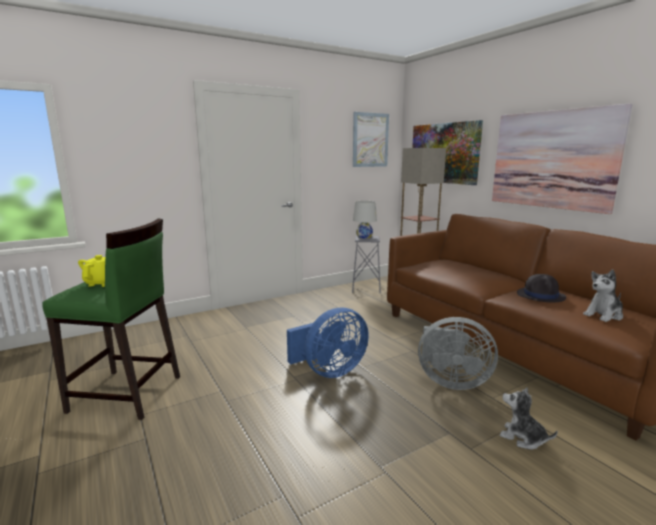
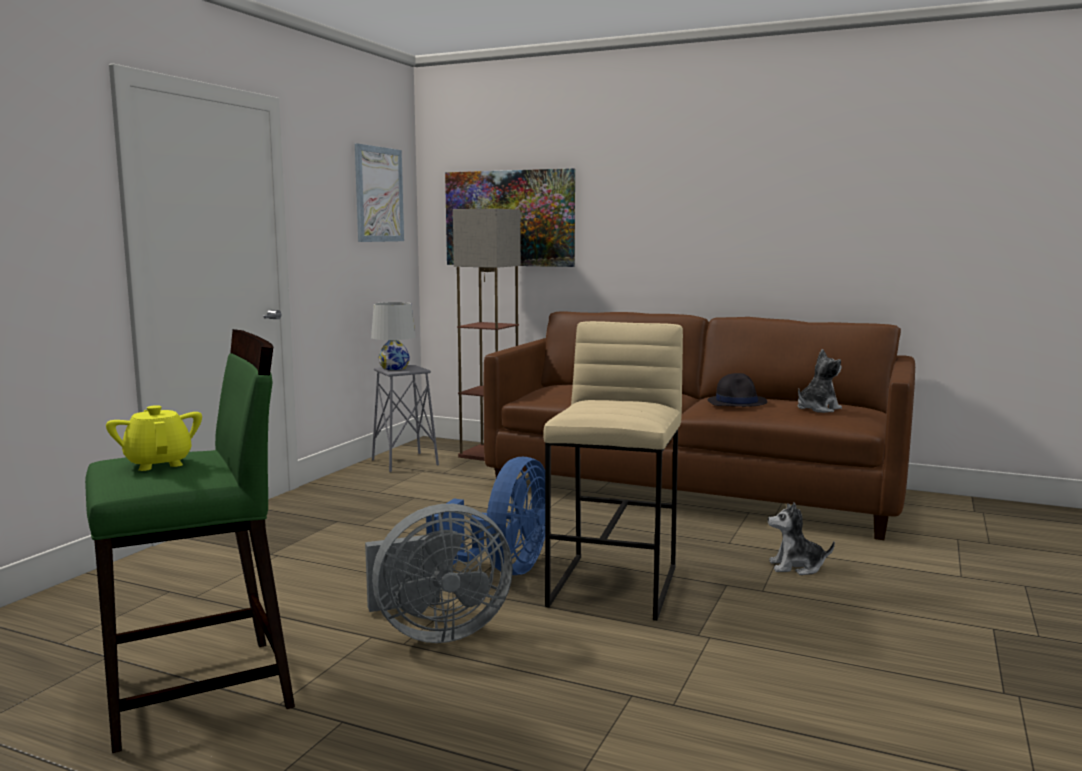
camera: 35 degrees left, 5 degrees down
(375, 405) = (615, 586): none -> beige stool
(450, 381) = (667, 540): grey fan -> grey fan (435, 632)
(552, 159) = (687, 226): picture -> none
(603, 315) = (817, 409): plush toy -> plush toy turned 150 degrees counterclockwise

